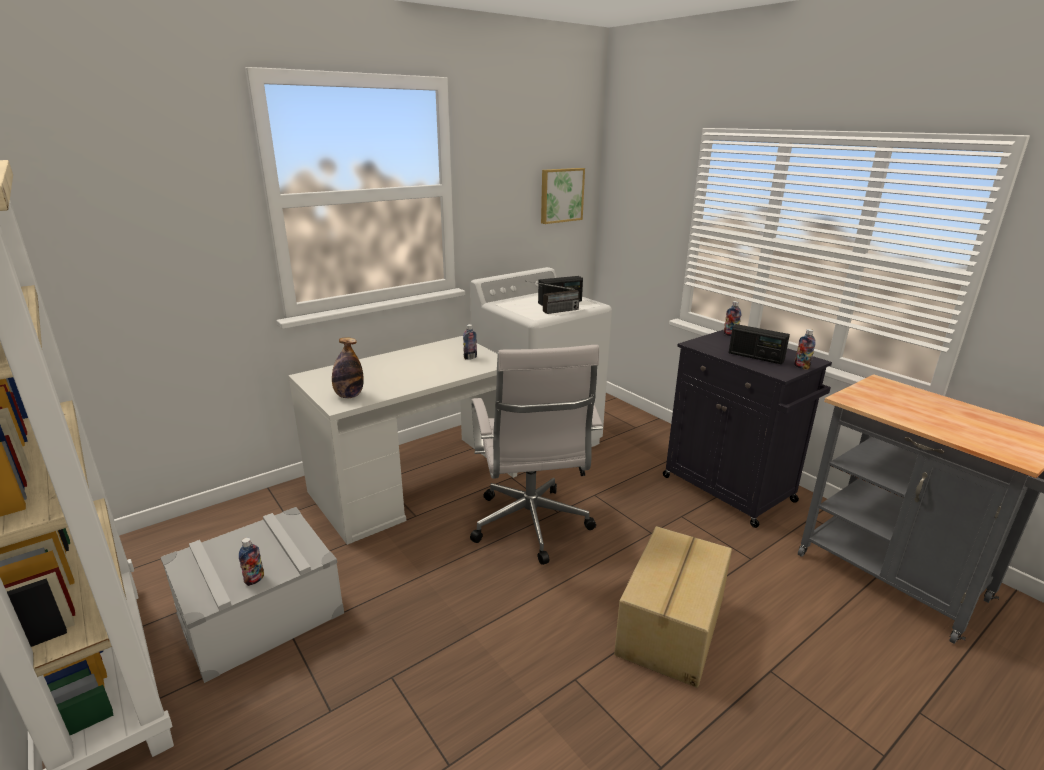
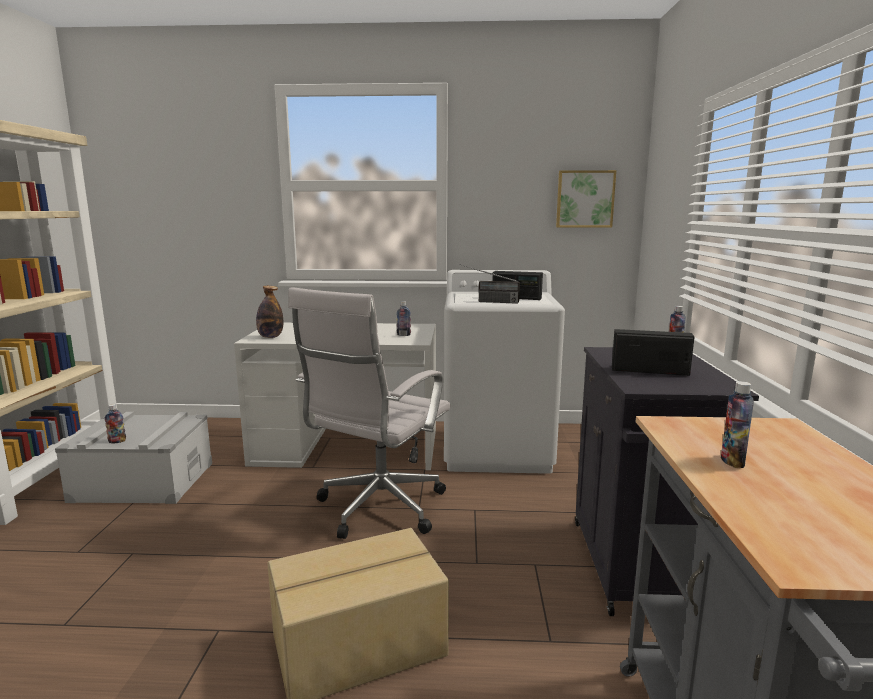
camera: 40 degrees right, 10 degrees down
(755, 357) = (649, 371): radio -> radio turned 120 degrees clockwise
(801, 367) = (690, 389): bottle -> bottle (732, 461)

